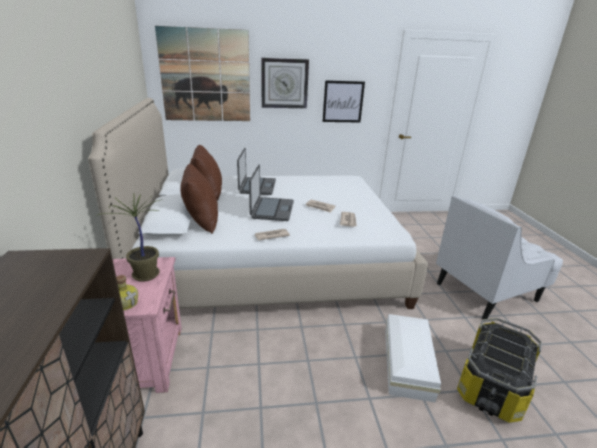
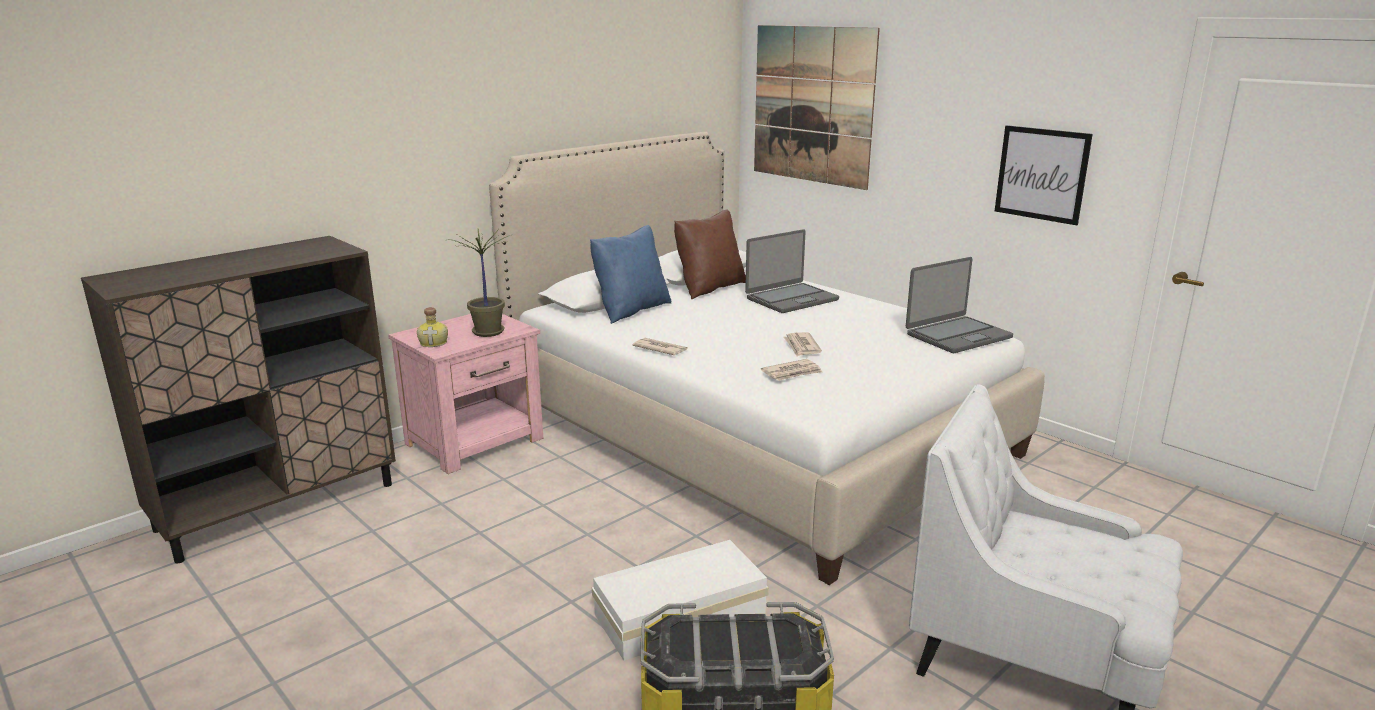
camera: 55 degrees right, 5 degrees down
(201, 221) = (631, 310): brown pillow -> blue pillow
(272, 210) = (733, 327): laptop -> laptop (957, 336)
(284, 83) = (930, 126): wall clock -> none

